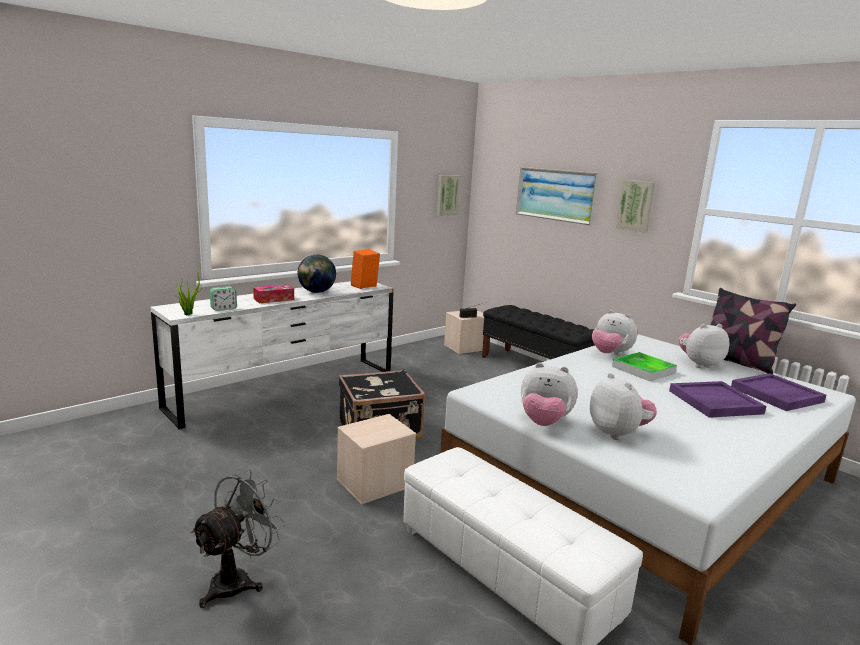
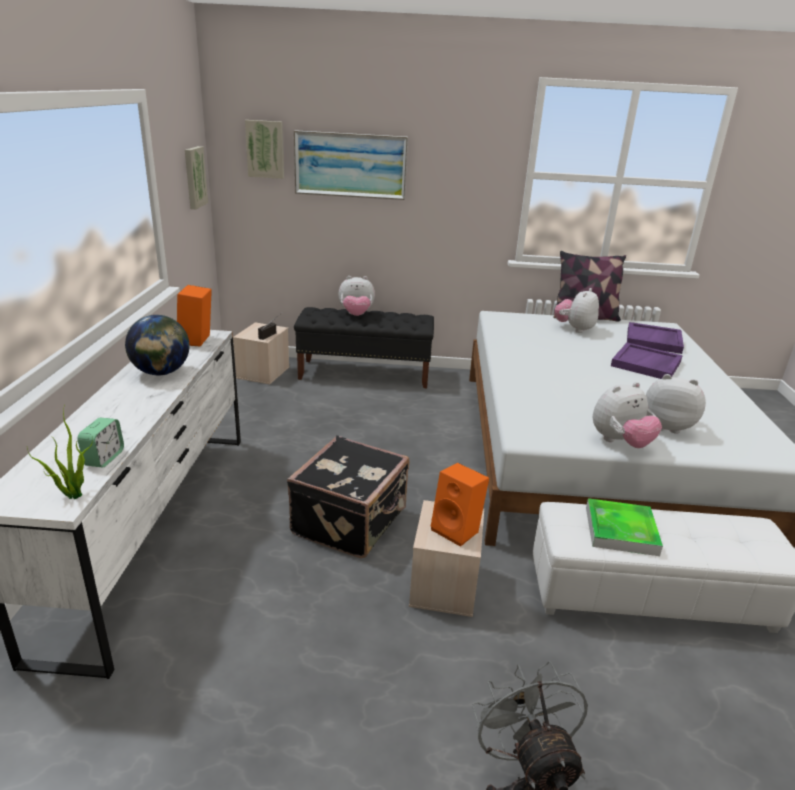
camera: 45 degrees left, 10 degrees up
(274, 299) = (134, 409): tissue box -> none
(377, 433) = (458, 530): none -> orange speaker
(610, 354) = (514, 342): plush toy -> plush toy (356, 315)
(636, 205) = (457, 173): picture -> picture (265, 149)
(643, 370) = (561, 350): tray -> tray (621, 531)

